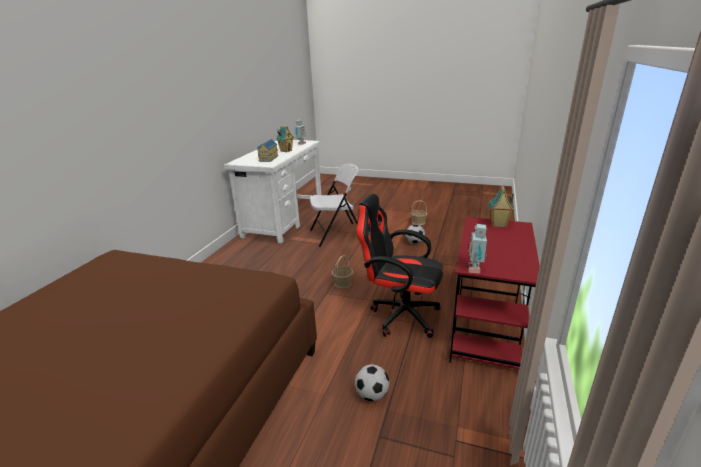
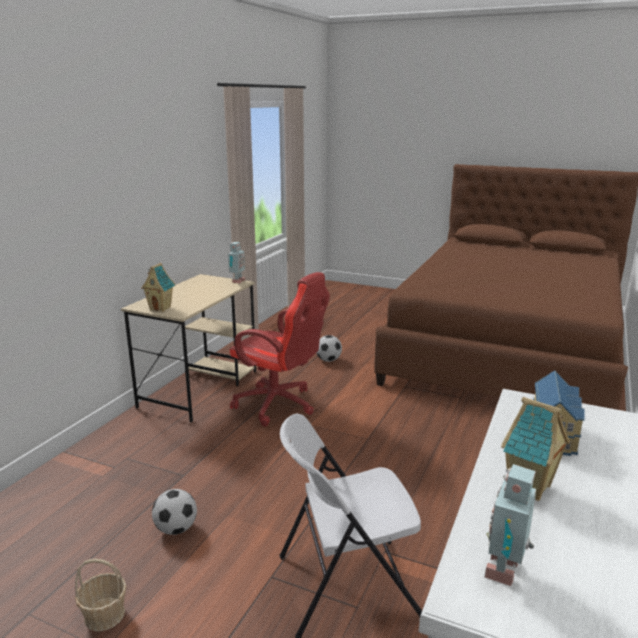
camera: 175 degrees left, 5 degrees down
(343, 283) = (343, 450): basket -> none
(399, 315) = (280, 407): black office chair -> red office chair
(486, 330) = (200, 388): red desk -> beige desk

